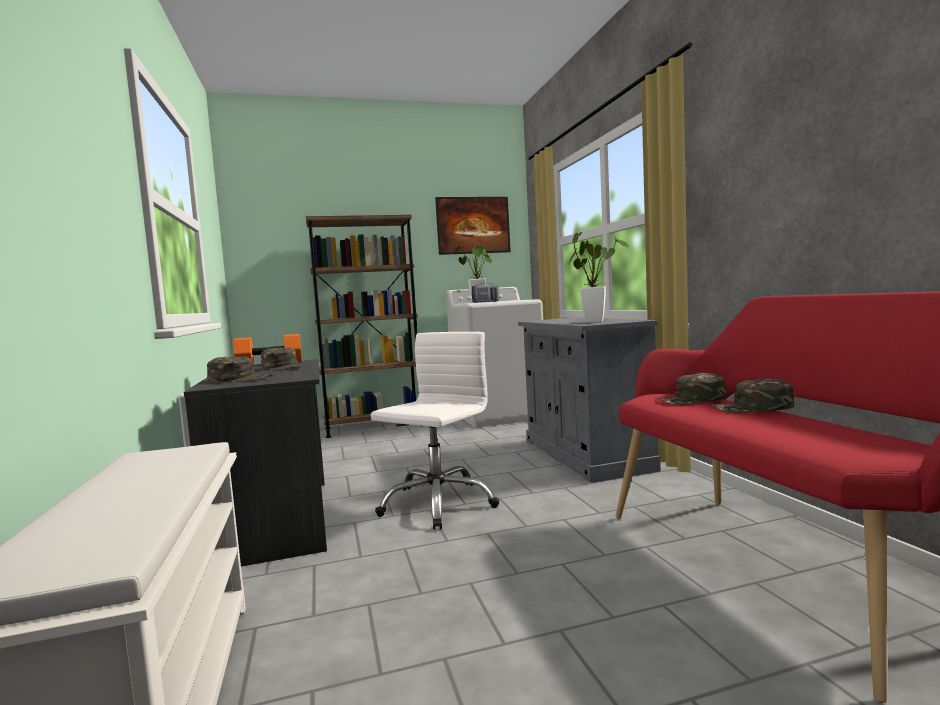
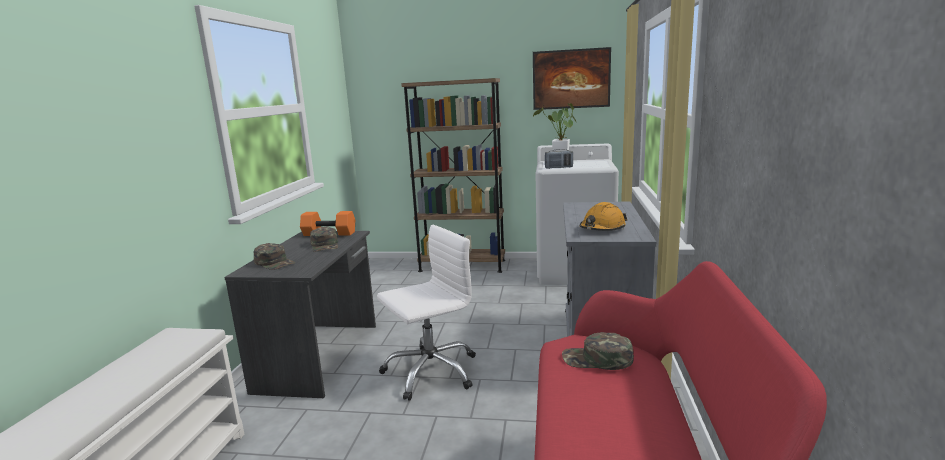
camera: 25 degrees right, 10 degrees up
(595, 321) = (602, 228): potted plant -> orange hard hat
(752, 407) = (624, 392): green cap -> none

